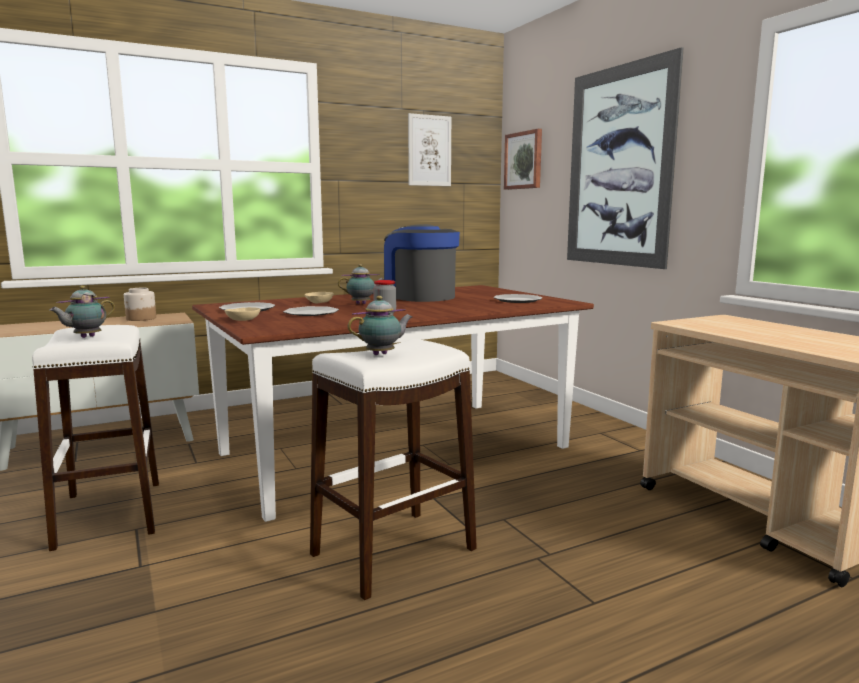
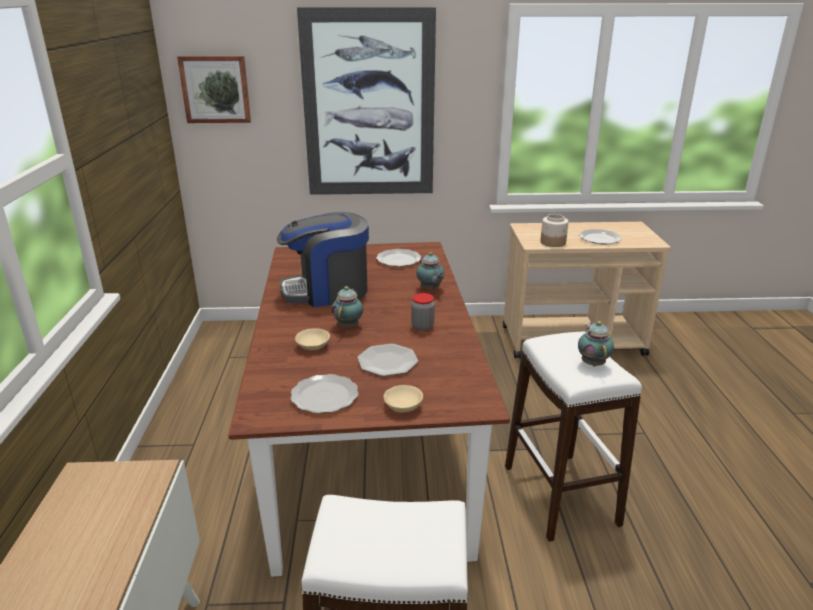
camera: 65 degrees left, 15 degrees up
(85, 337) = (403, 537): teapot -> teapot (430, 289)
(141, 318) = (80, 511): jar -> jar (553, 242)
(429, 150) = (129, 93): picture -> none
(783, 339) = (600, 239): none -> plate

